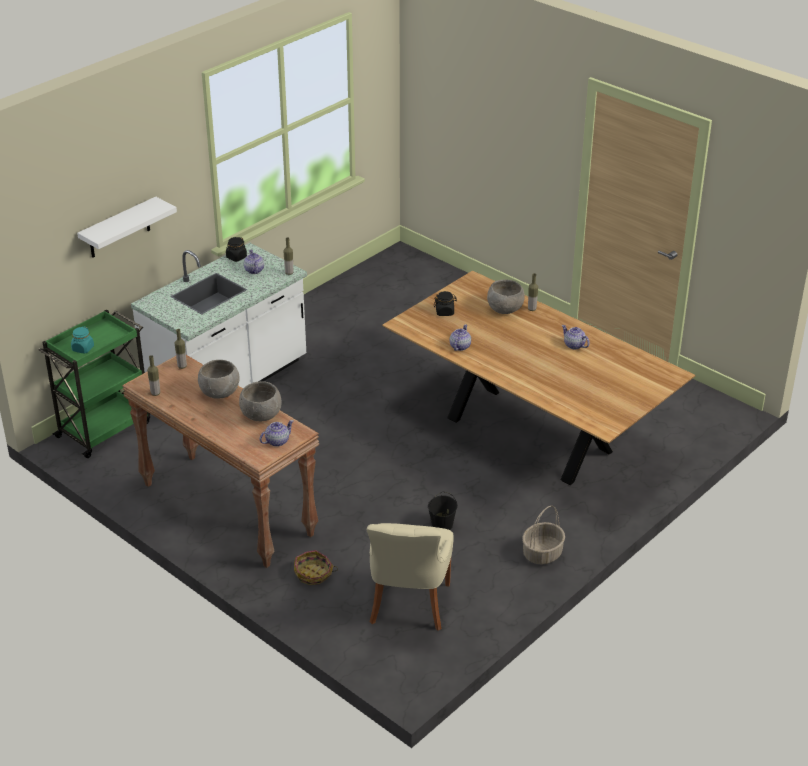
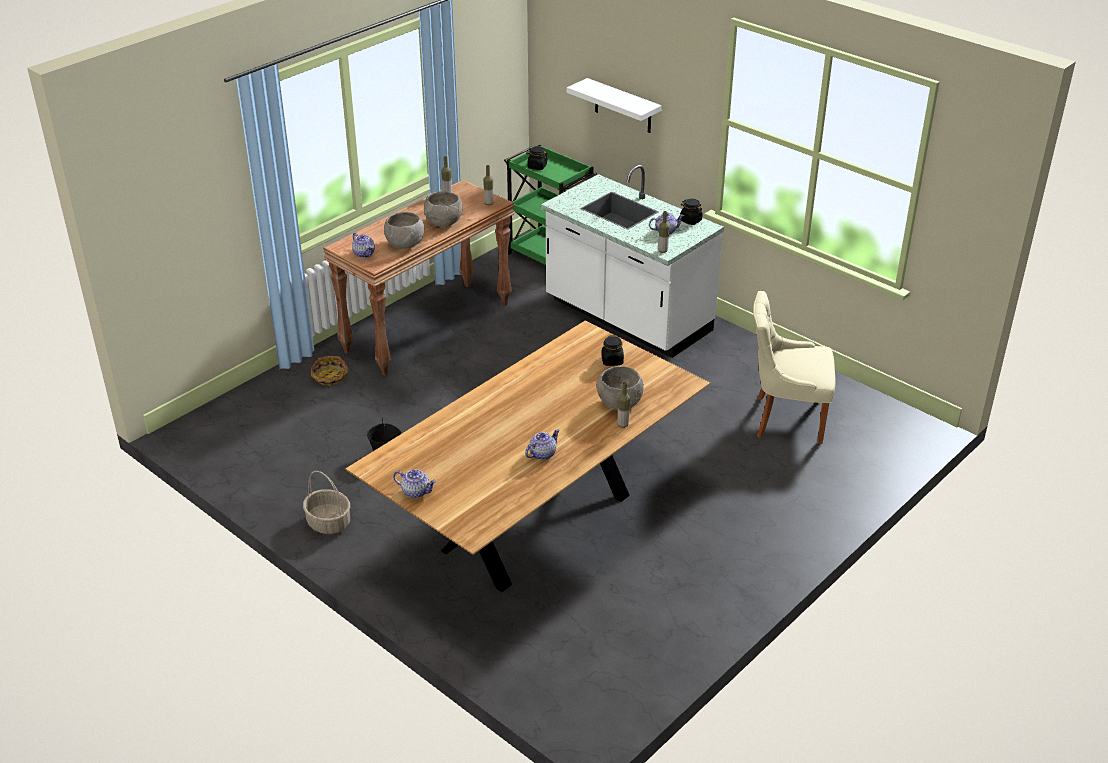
camera: 90 degrees right, 0 degrees up
(83, 348) = (537, 166): turquoise jar -> black jar
(408, 606) = (274, 432): beige chair -> beige chair (785, 419)
(459, 346) = (541, 370): teapot -> teapot (416, 491)

